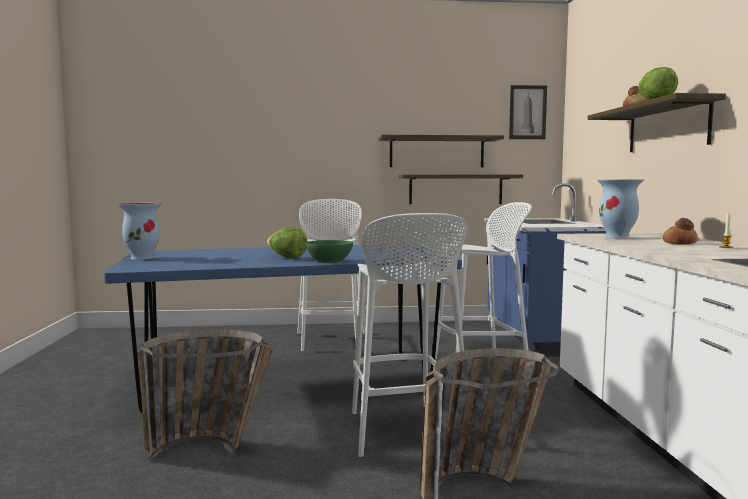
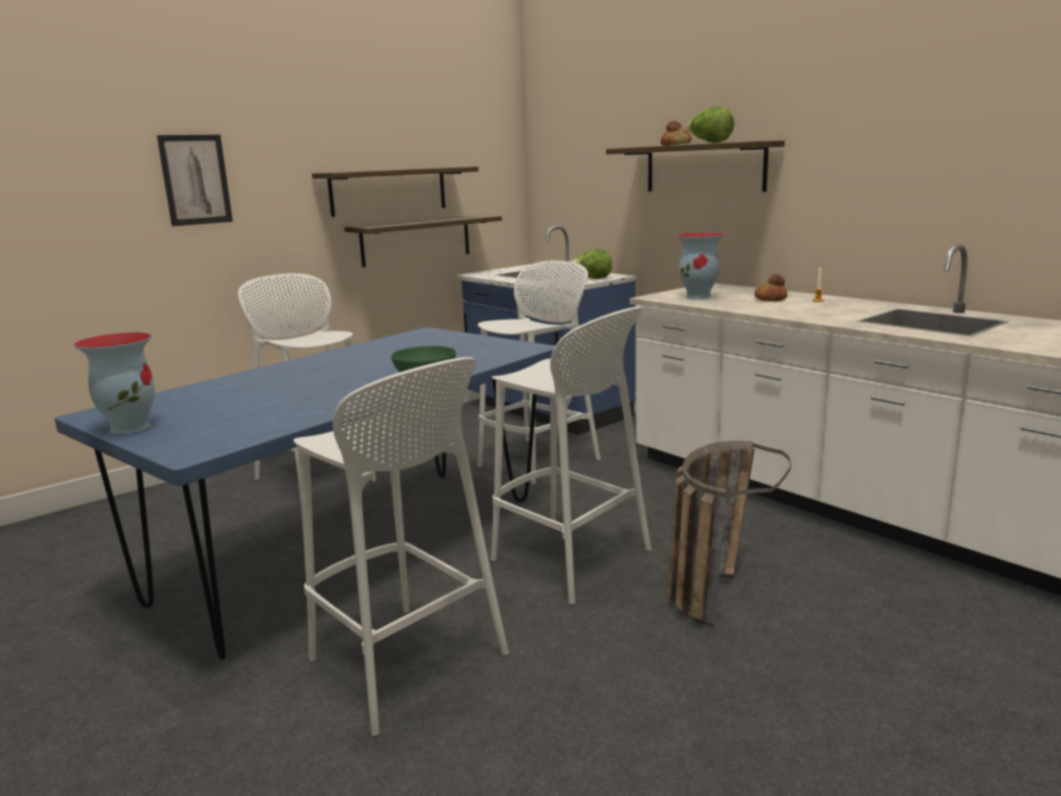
camera: 35 degrees left, 10 degrees up
(212, 450) = (404, 663): basket -> white stool
(287, 258) = (354, 383): lettuce -> lettuce (592, 279)
(527, 112) = (486, 132): picture -> picture (195, 180)

